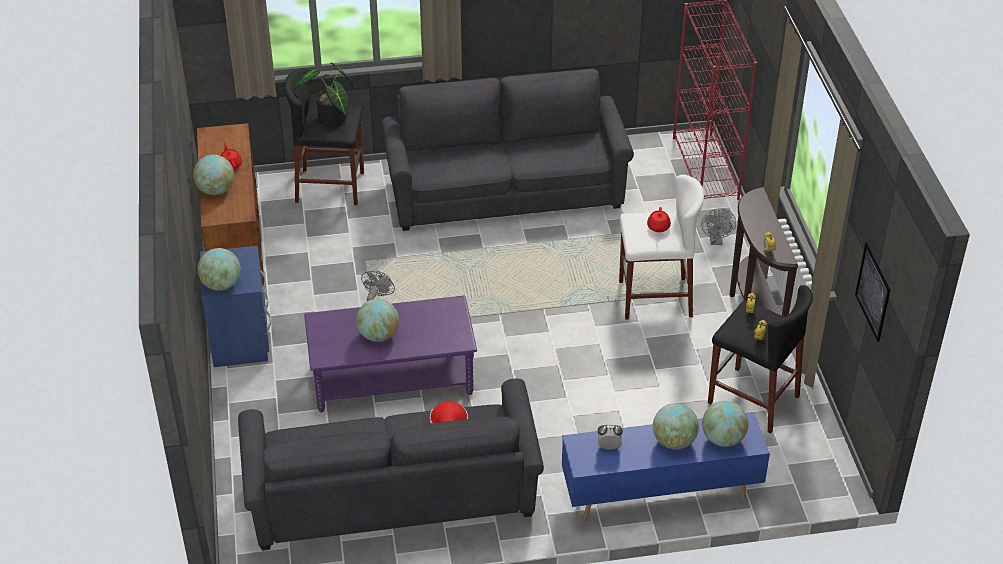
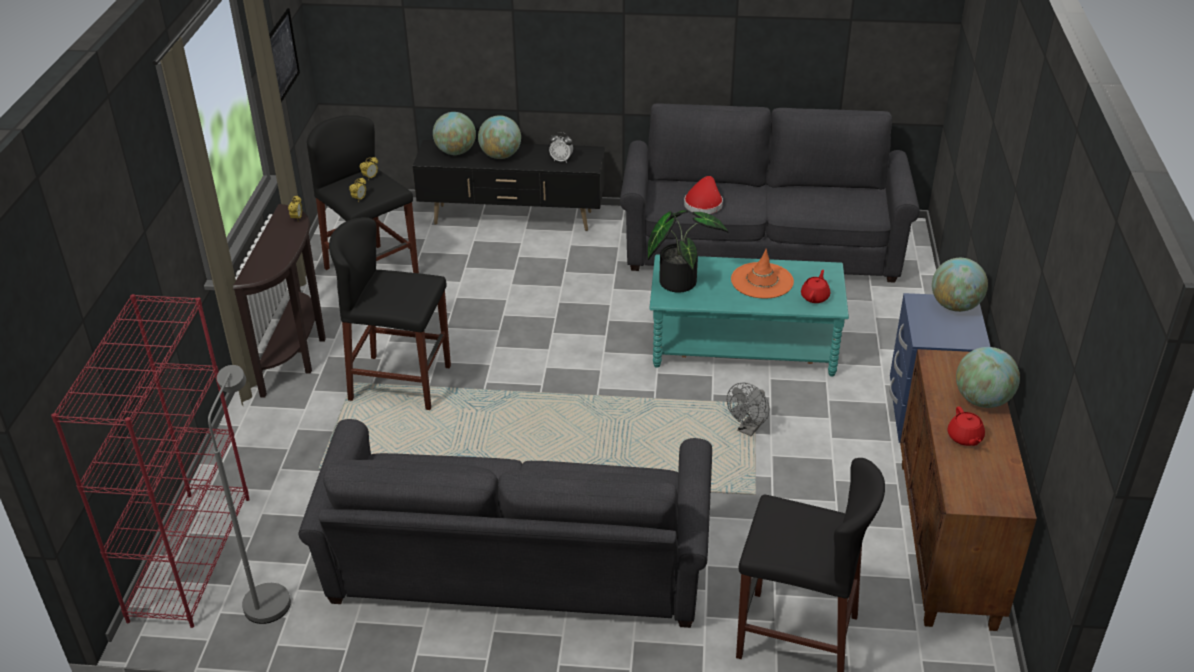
camera: 165 degrees left, 5 degrees down
(331, 121) = (797, 529): potted plant -> potted plant (679, 280)
(378, 335) = (762, 281): globe -> orange hat
(392, 378) = (744, 347): purple coffee table -> turquoise coffee table
(643, 158) = (269, 595): none -> grey floor lamp
(655, 298) = (400, 383): white stool -> black stool
(658, 227) = (389, 291): red teapot -> red teapot (815, 297)
(659, 495) = (513, 219): blue tv stand -> black tv stand
(716, 241) = (271, 440): grey fan -> none

